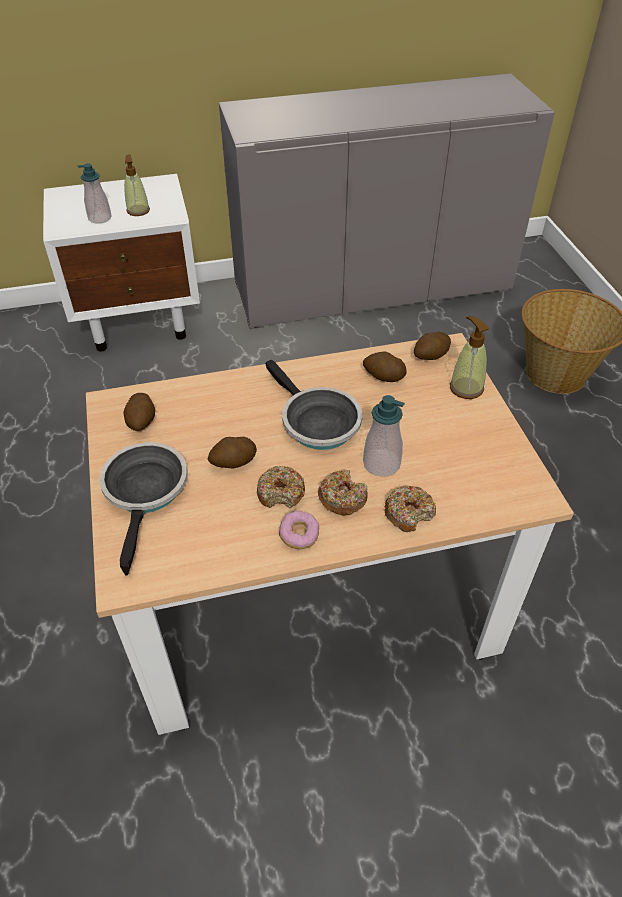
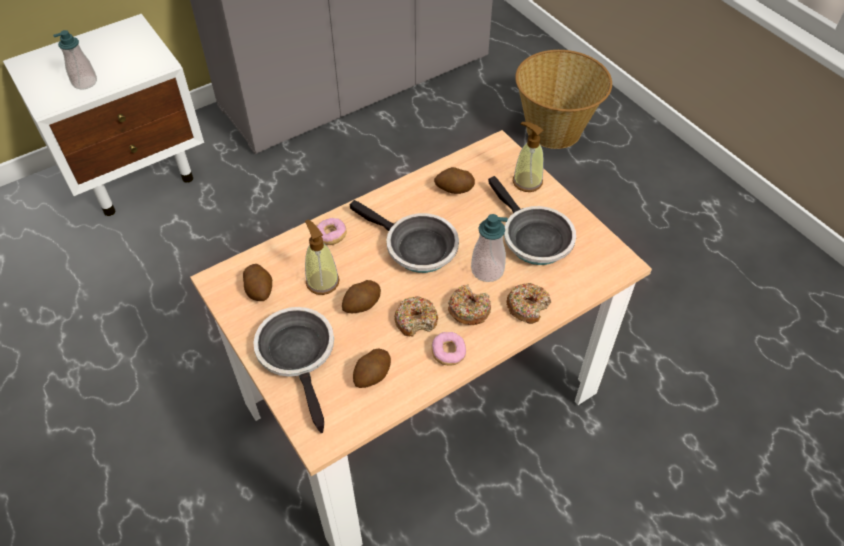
camera: 20 degrees left, 5 degrees up
(138, 210) = (122, 65): soap dispenser -> soap dispenser (322, 282)
(236, 390) = (331, 236): none -> donut
(430, 356) = (485, 159): potato -> potato (372, 376)
(447, 445) = (533, 238): none -> frying pan

